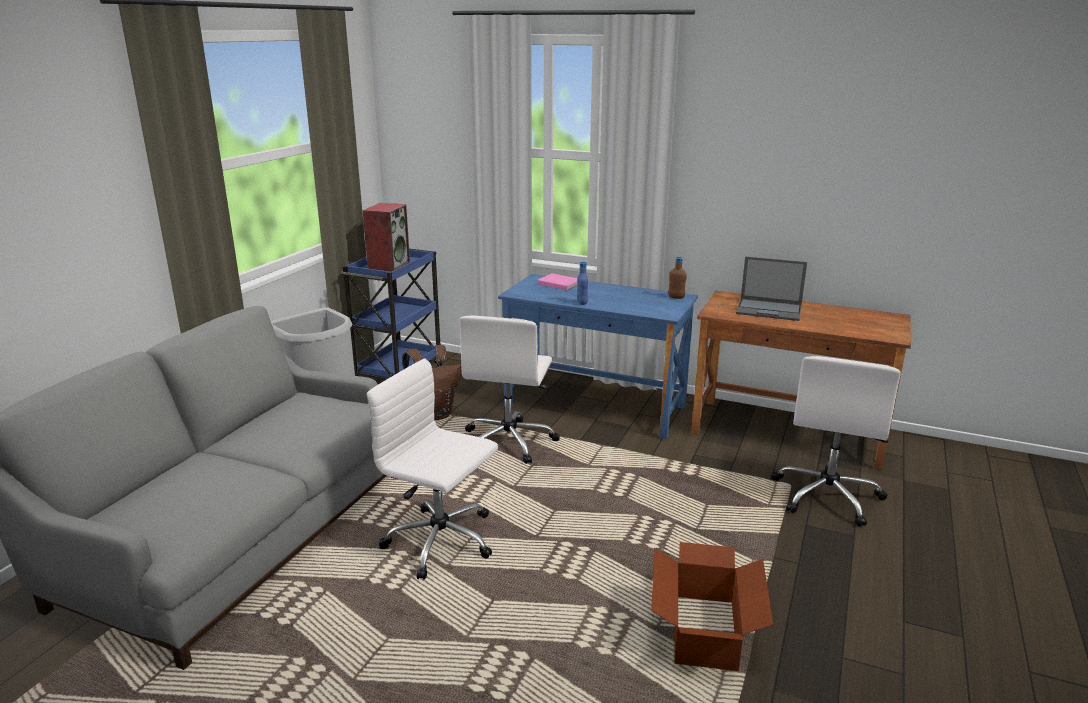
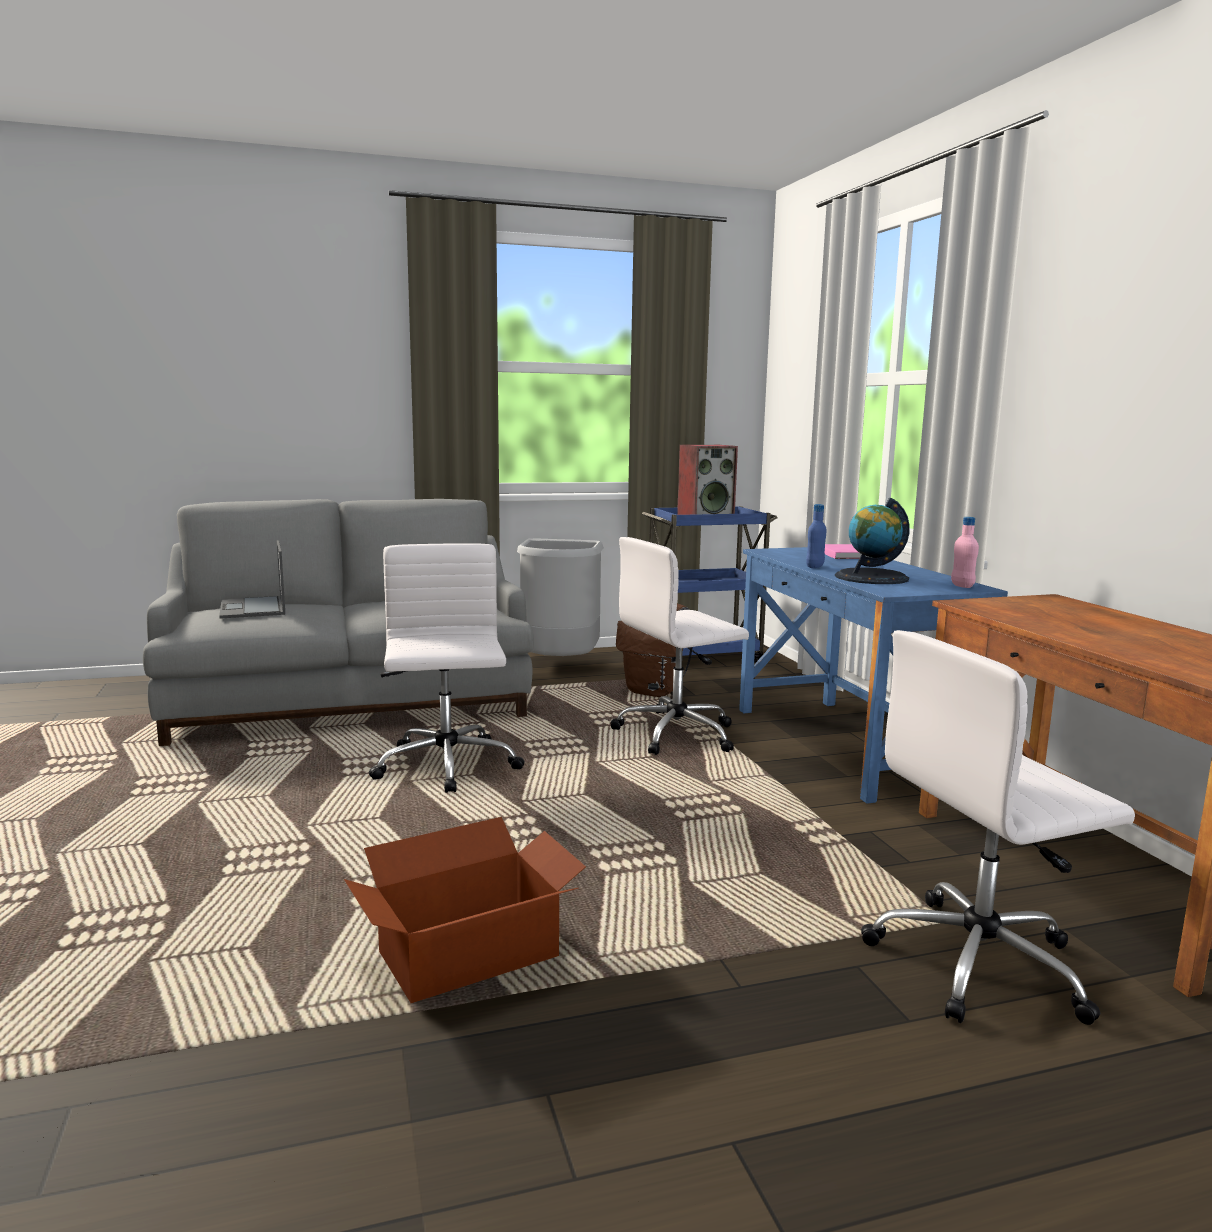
camera: 50 degrees right, 10 degrees down
(629, 304) = (871, 577): none -> globe
(676, 297) = (962, 586): brown bottle -> pink bottle
(769, 310) = (1078, 619): laptop -> laptop (253, 608)

